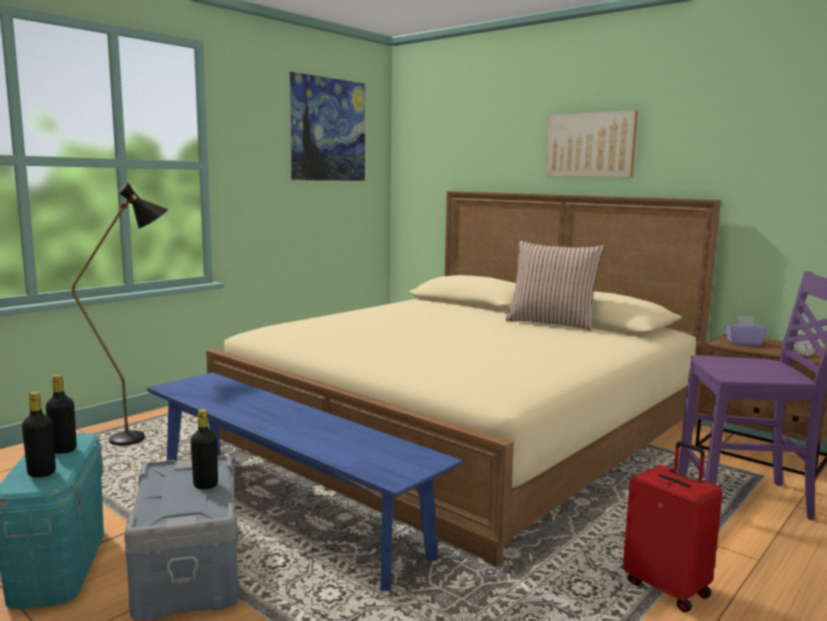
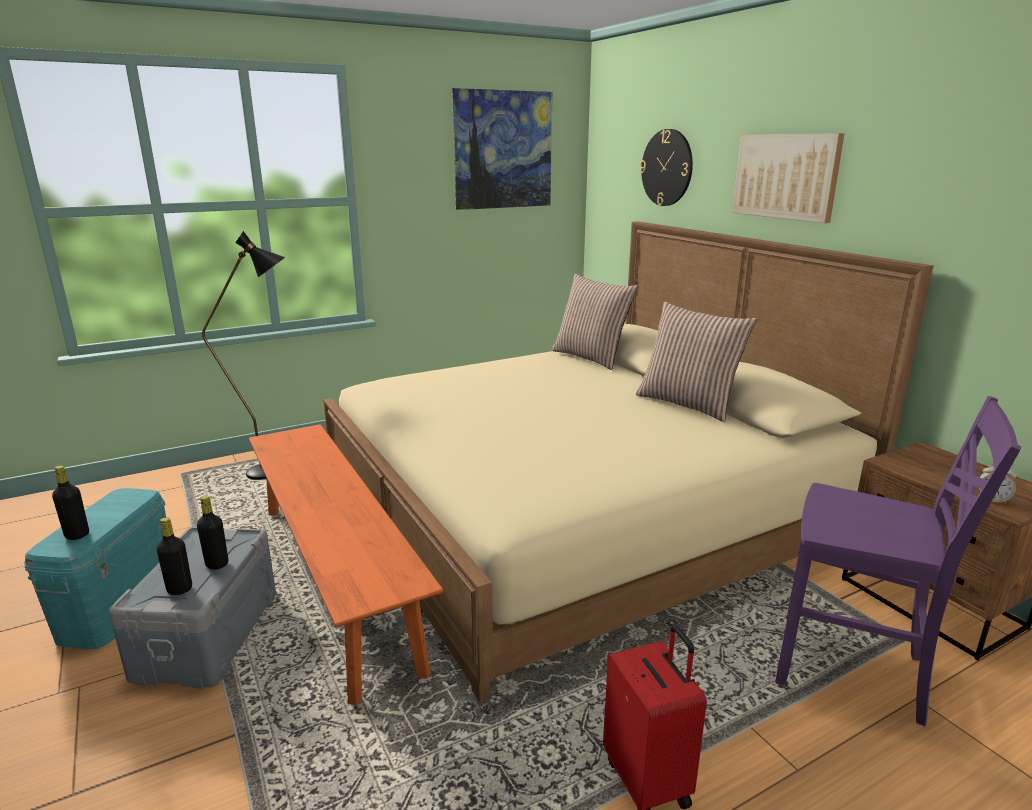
camera: 20 degrees right, 10 degrees up
(63, 450) = (117, 509): black bottle -> black bottle (179, 589)
(285, 509) = (335, 580): blue bench -> orange bench
(438, 303) = (591, 357): none -> pillow
(477, 145) = (667, 168): none -> wall clock
(743, 343) = (924, 464): purple tissue box -> none

